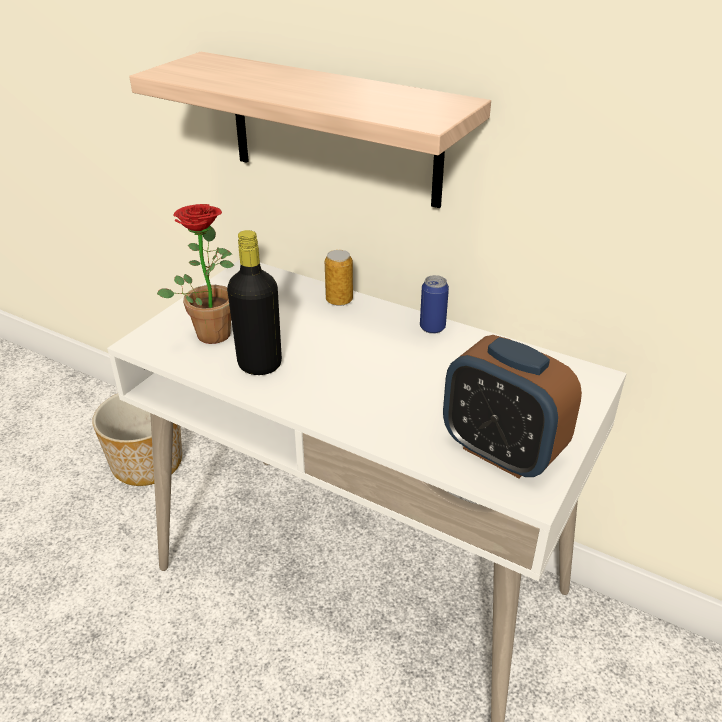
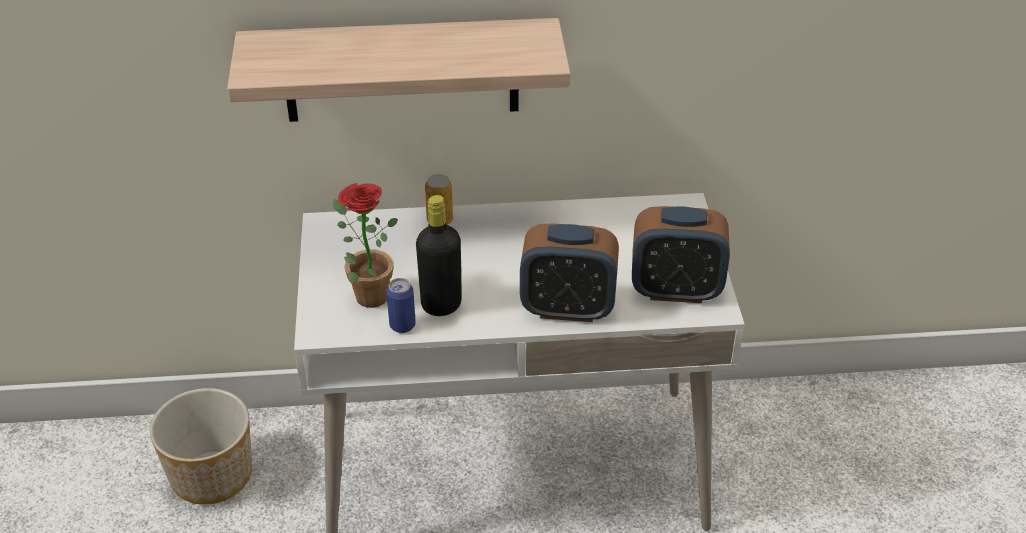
camera: 35 degrees left, 5 degrees up
(369, 418) = (567, 308): none -> alarm clock
(432, 327) = (538, 214): can -> can (402, 325)

